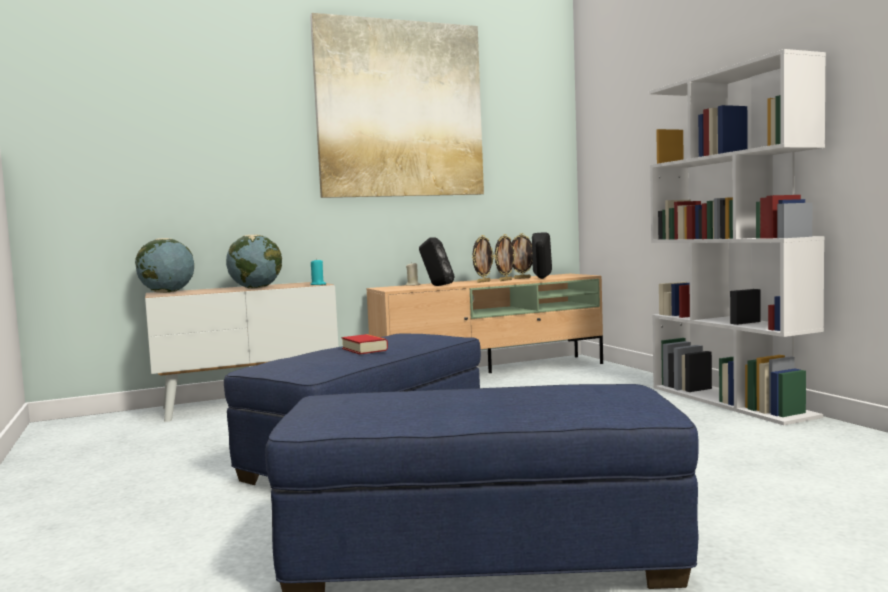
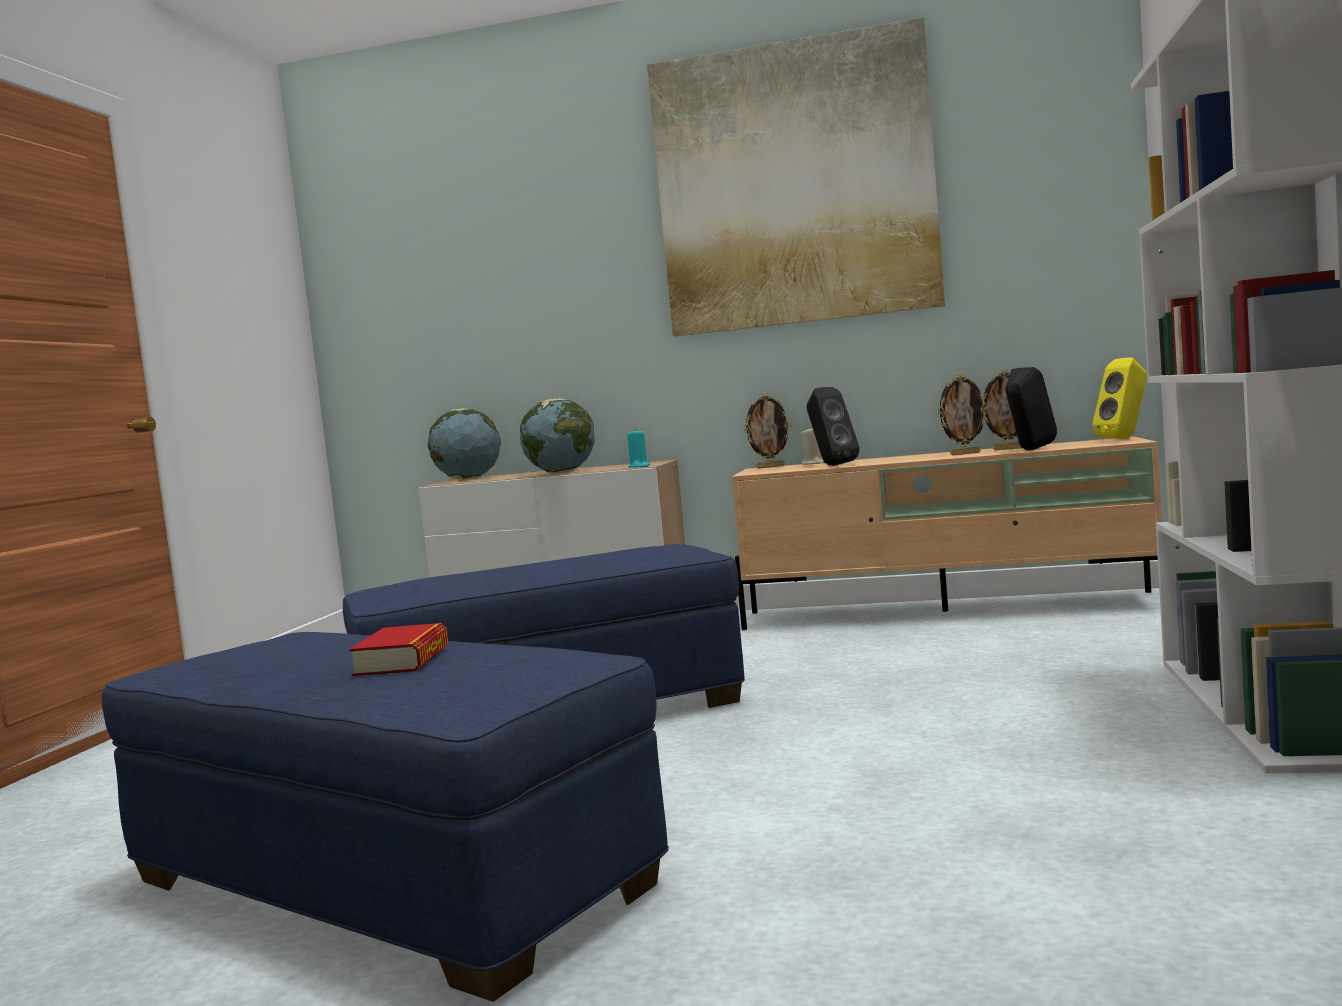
camera: 35 degrees right, 0 degrees up
(364, 349) = (525, 569): book -> book (402, 661)
(483, 282) = (923, 457): picture frame -> picture frame (770, 467)
(571, 274) = (1125, 438): none -> yellow speaker

